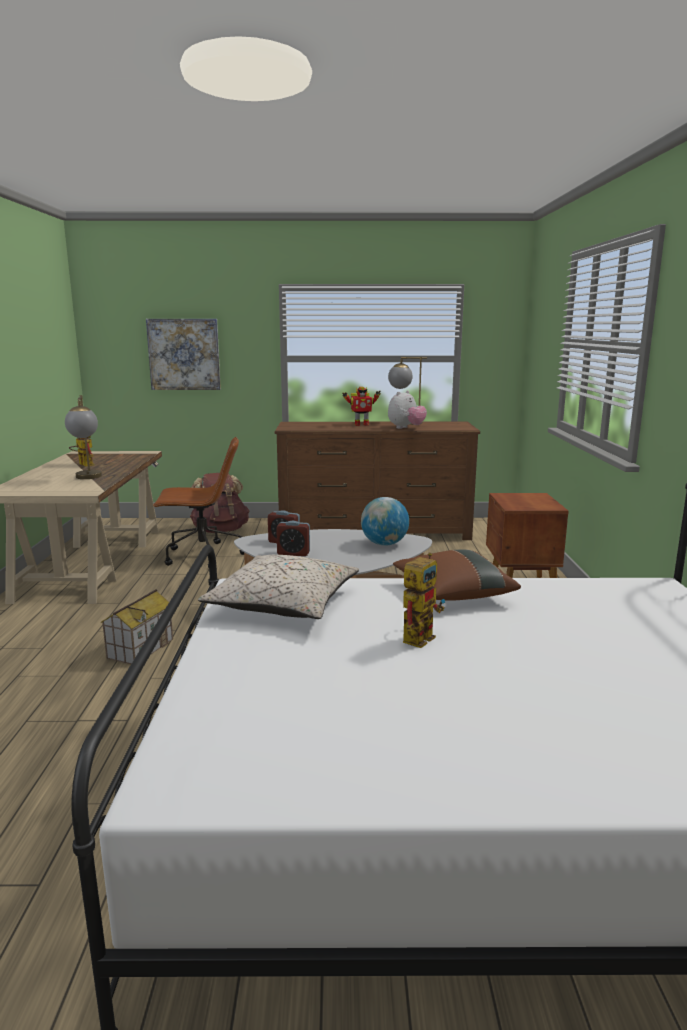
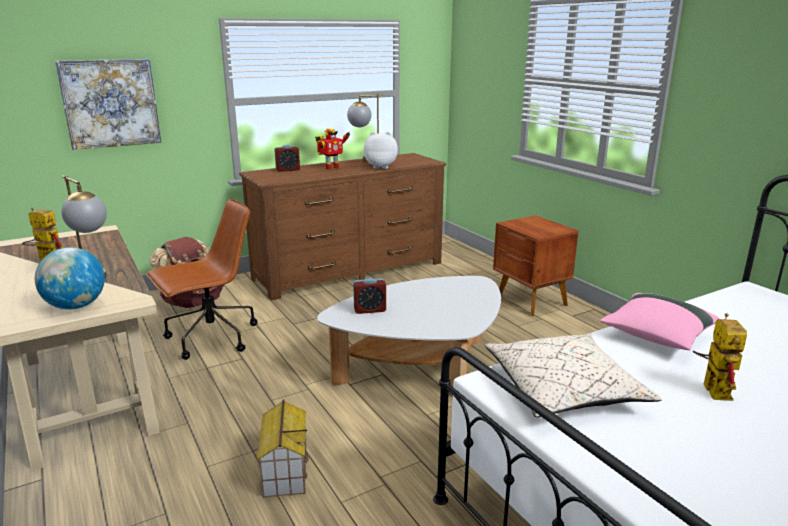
camera: 30 degrees left, 5 degrees up
(293, 553) = (399, 321): alarm clock -> alarm clock (288, 170)
(384, 544) = (460, 291): globe -> globe (76, 306)
(406, 428) = (380, 167): plush toy -> plush toy turned 105 degrees counterclockwise
(452, 593) = (656, 336): brown pillow -> pink pillow

